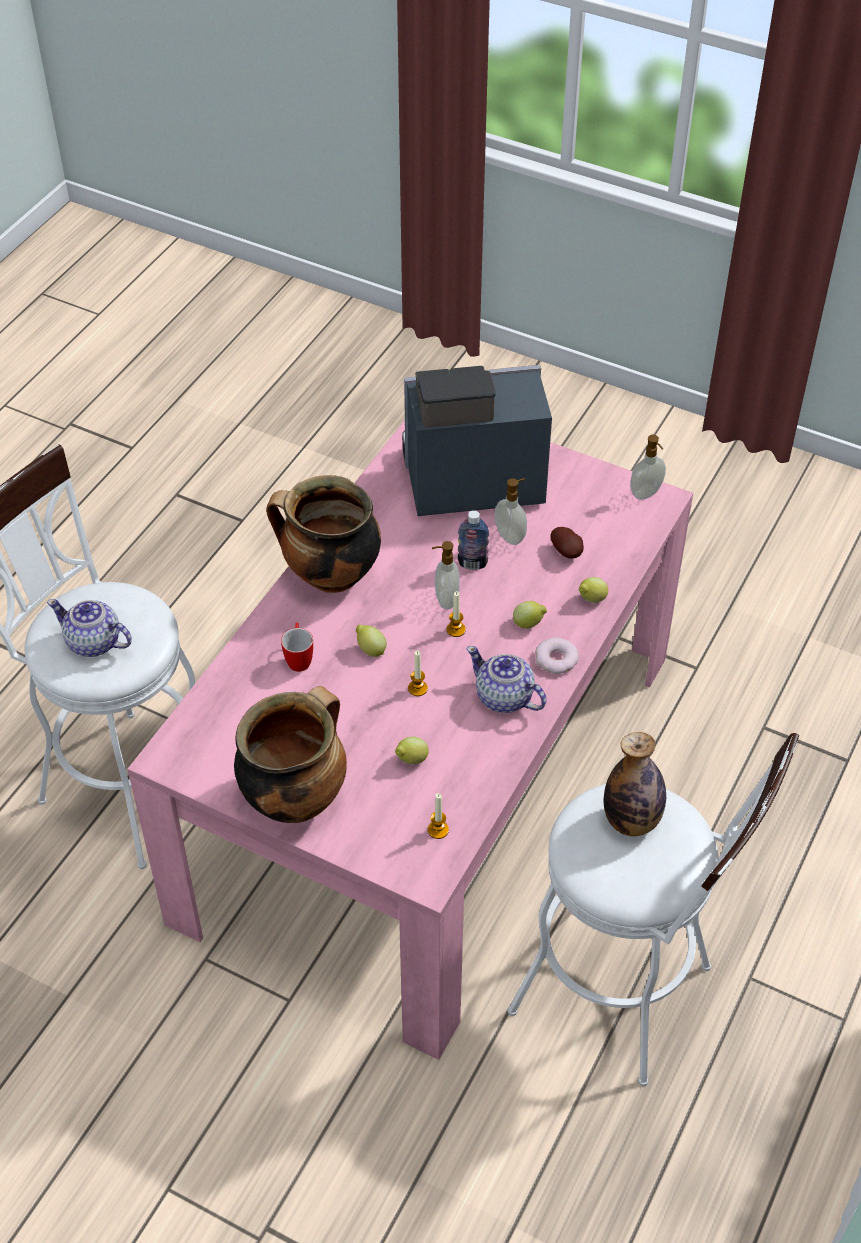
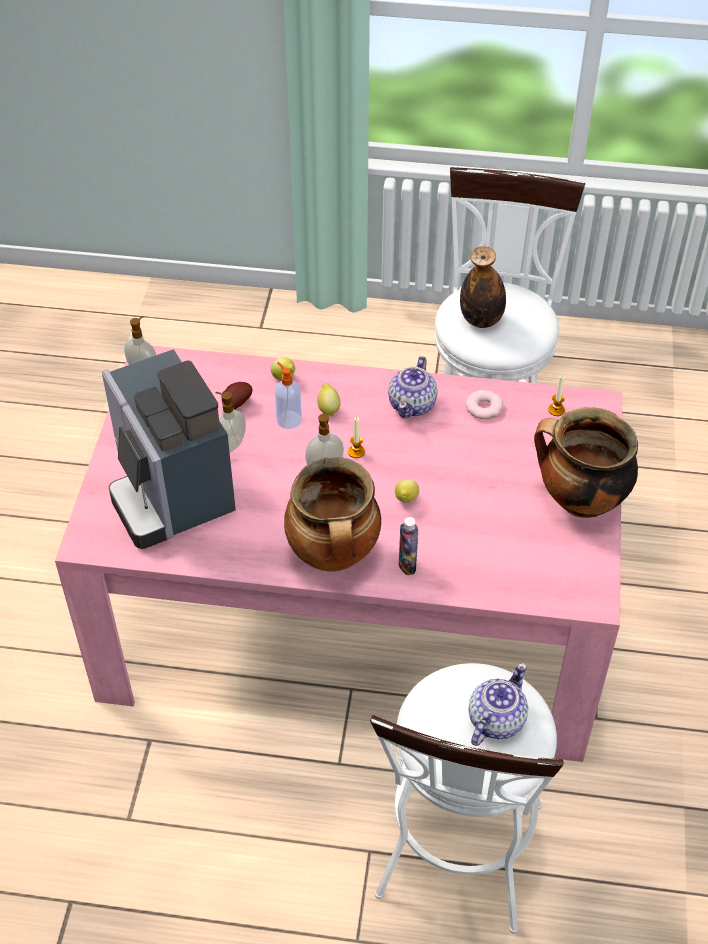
camera: 110 degrees left, 0 degrees up
(94, 643) = (495, 720): teapot -> teapot turned 150 degrees counterclockwise
(299, 658) = (440, 546): mug -> none
(411, 760) = (503, 442): lemon -> none
(417, 688) = (431, 458): candle -> none
(472, 563) = (275, 461): bottle -> bottle (407, 565)
(526, 588) = (288, 419): none -> soap dispenser
(556, 659) = (358, 384): donut -> donut (484, 407)

